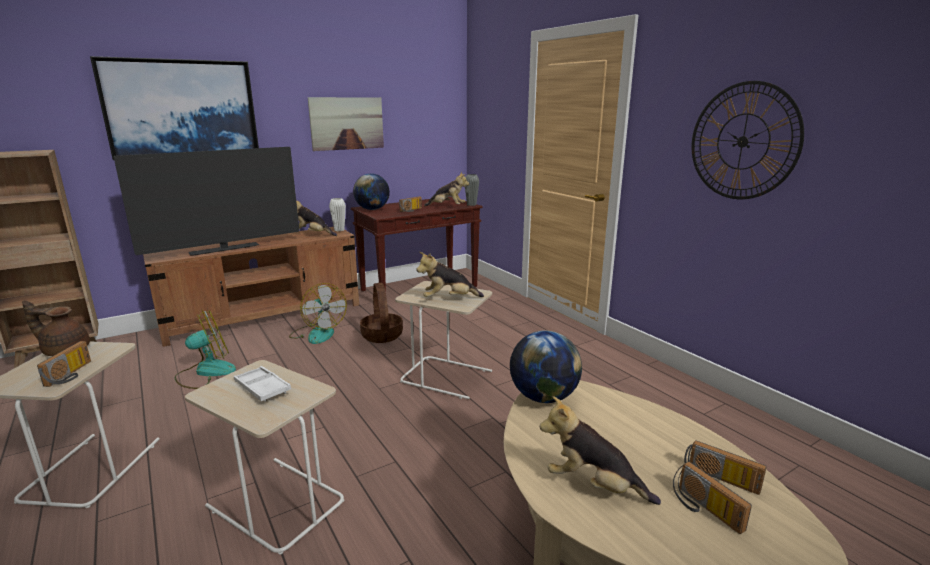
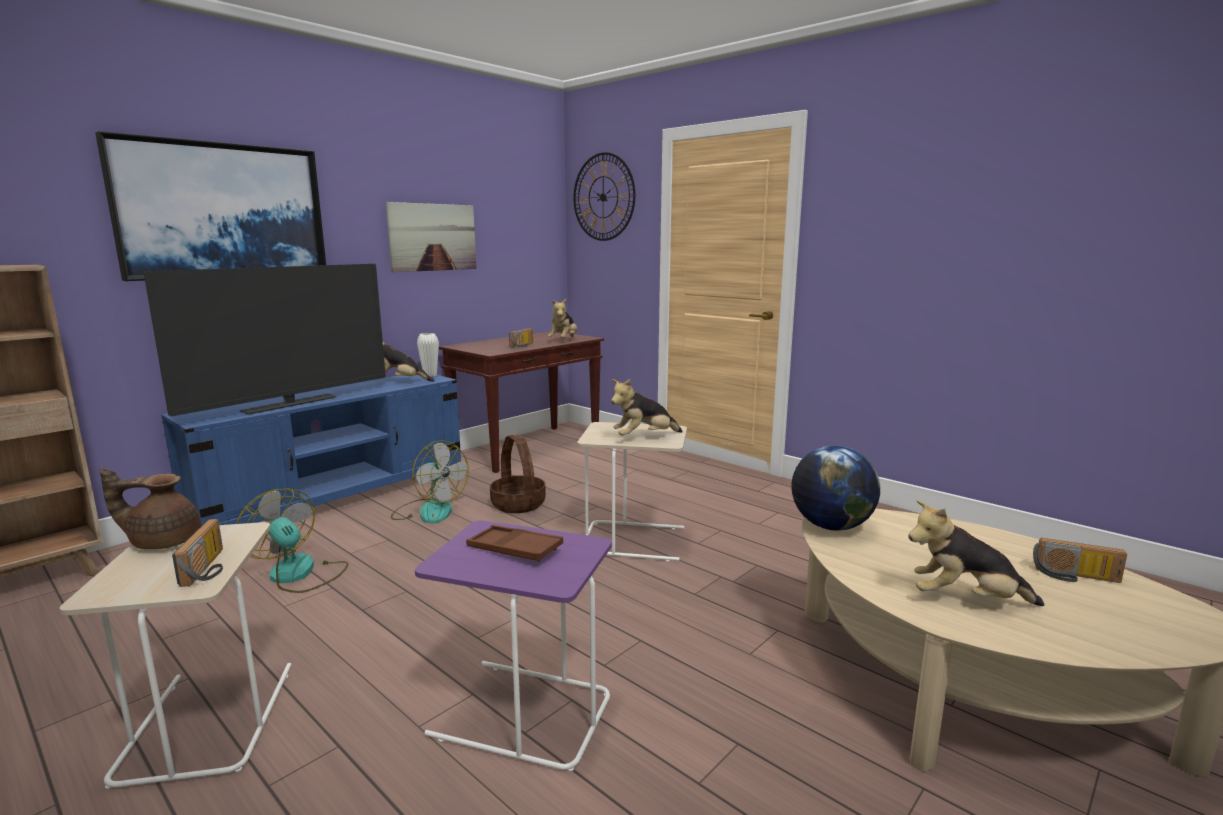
camera: 15 degrees left, 5 degrees down
(206, 372) = (299, 574): fan -> fan turned 90 degrees counterclockwise
(262, 388) = (514, 549): white tray -> brown tray
(265, 316) = (337, 497): brown tv stand -> blue tv stand
(275, 503) = (520, 714): beige side table -> purple side table
(372, 209) = (471, 347): globe -> none
(447, 207) = (563, 341): plush toy -> plush toy turned 105 degrees clockwise
(471, 205) = (590, 337): grey vase -> none
(703, 509) = (1086, 603): radio -> none
(743, 141) = (946, 241): wall clock -> wall clock (603, 197)

